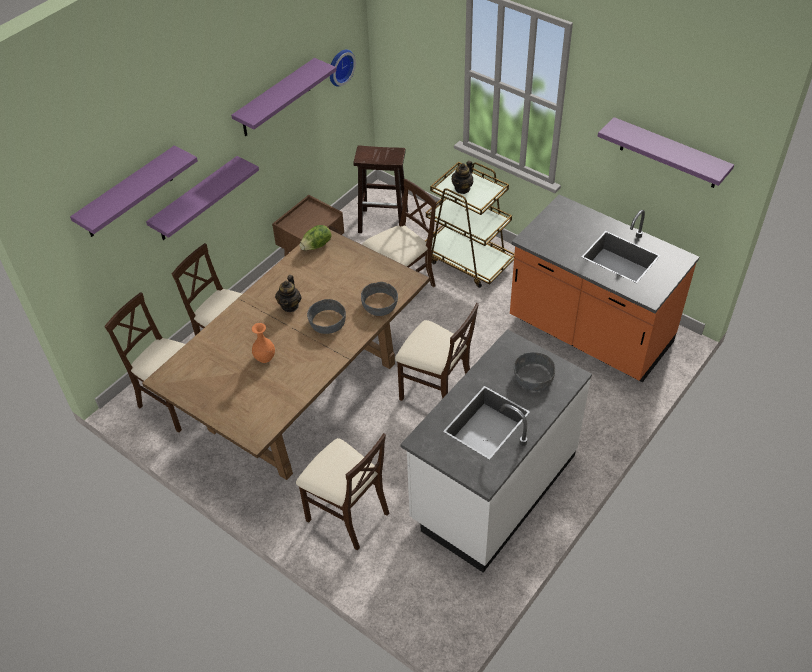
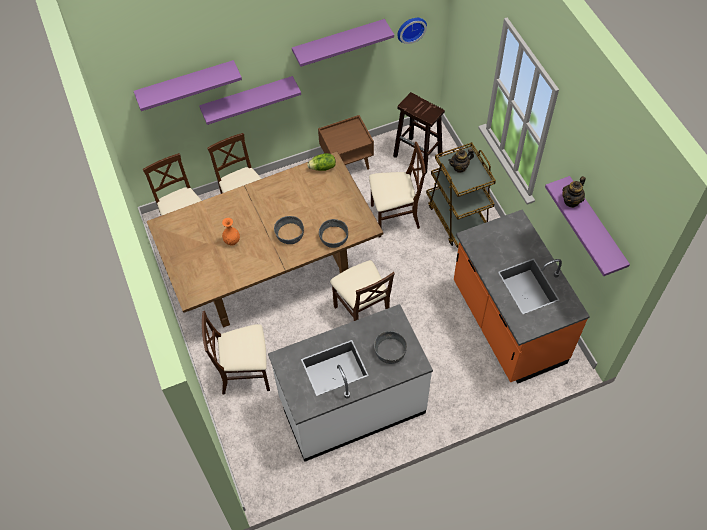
camera: 30 degrees right, 10 degrees up
(290, 305) = (273, 208): teapot -> teapot (571, 201)
(347, 514) = (245, 373): beige chair -> beige chair turned 105 degrees clockwise

